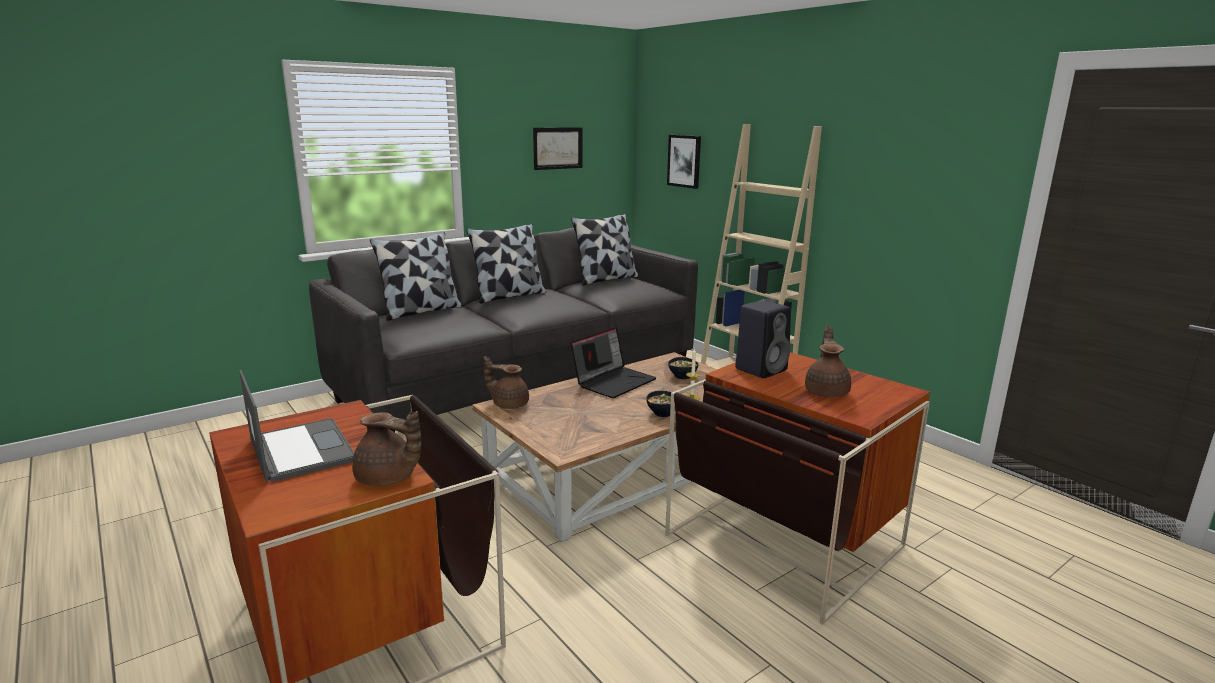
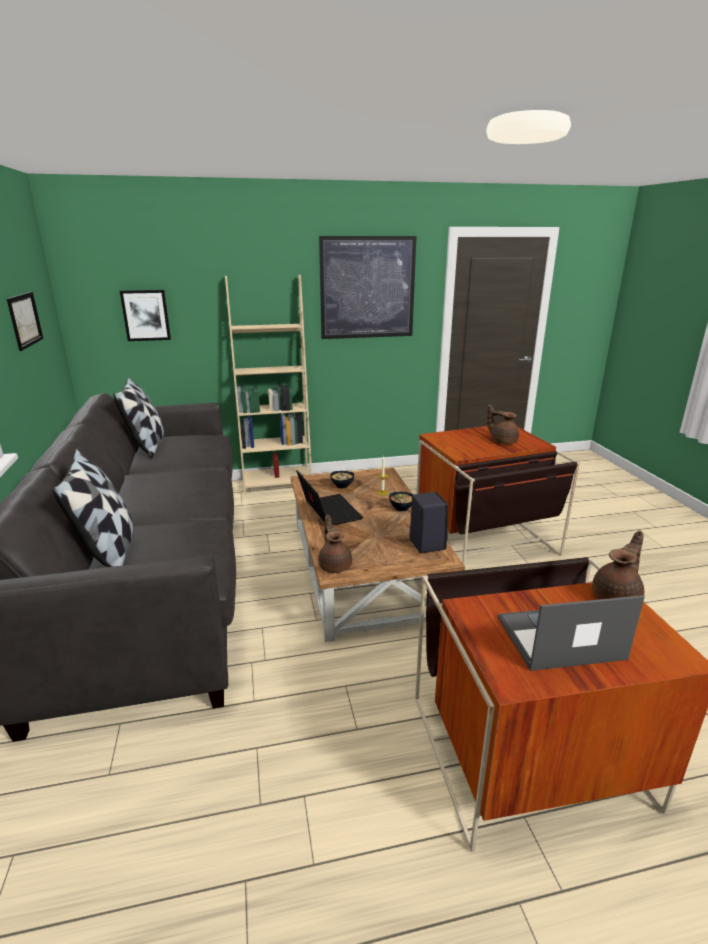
camera: 65 degrees left, 5 degrees up
(509, 296) = (129, 495): pillow -> none
(509, 404) = (335, 565): brown teapot -> brown teapot turned 120 degrees clockwise
(761, 369) = (458, 446): black speaker -> black speaker (426, 544)
(905, 150) = (367, 288): none -> picture

